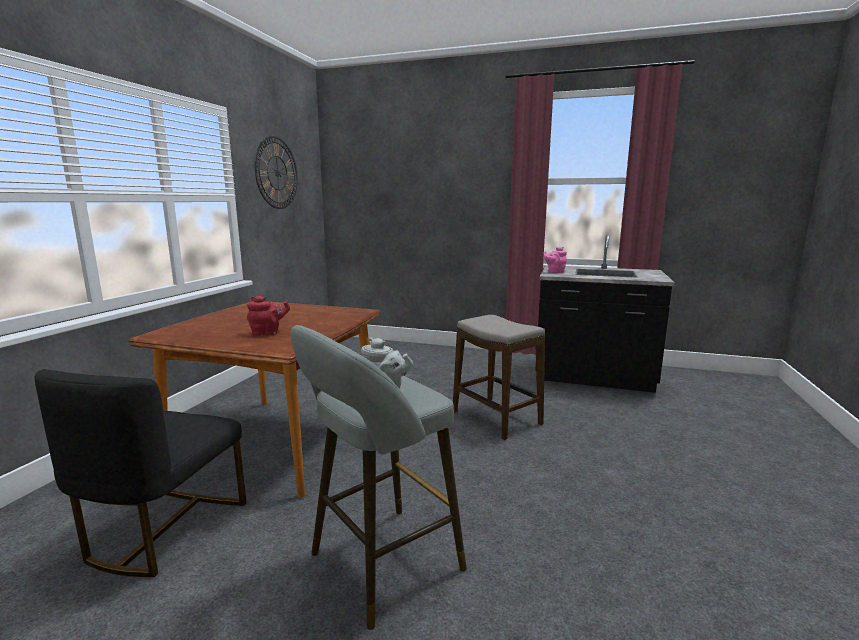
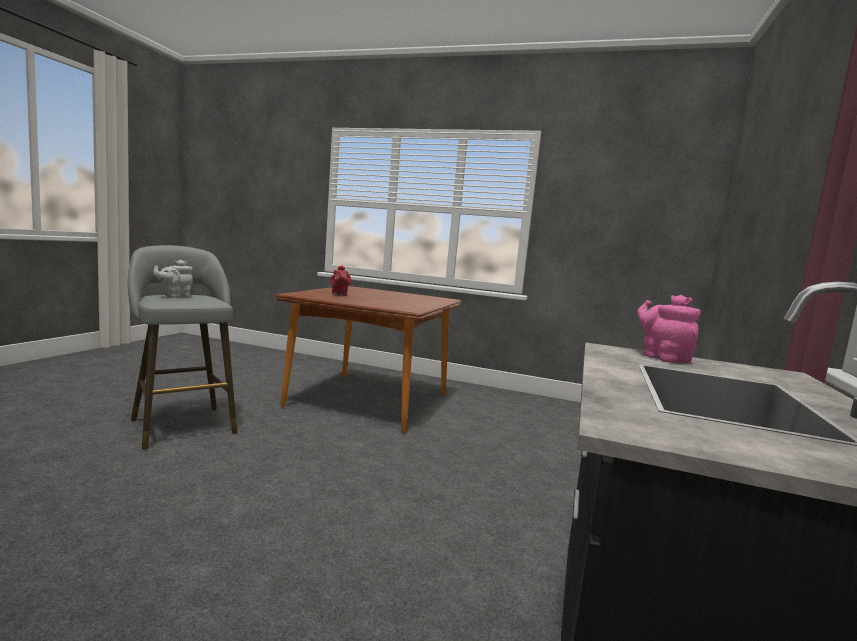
camera: 90 degrees right, 5 degrees down
(163, 529) = (274, 380): black chair -> none
(277, 173) = (611, 191): wall clock -> none
(496, 418) = (402, 505): stool -> none

